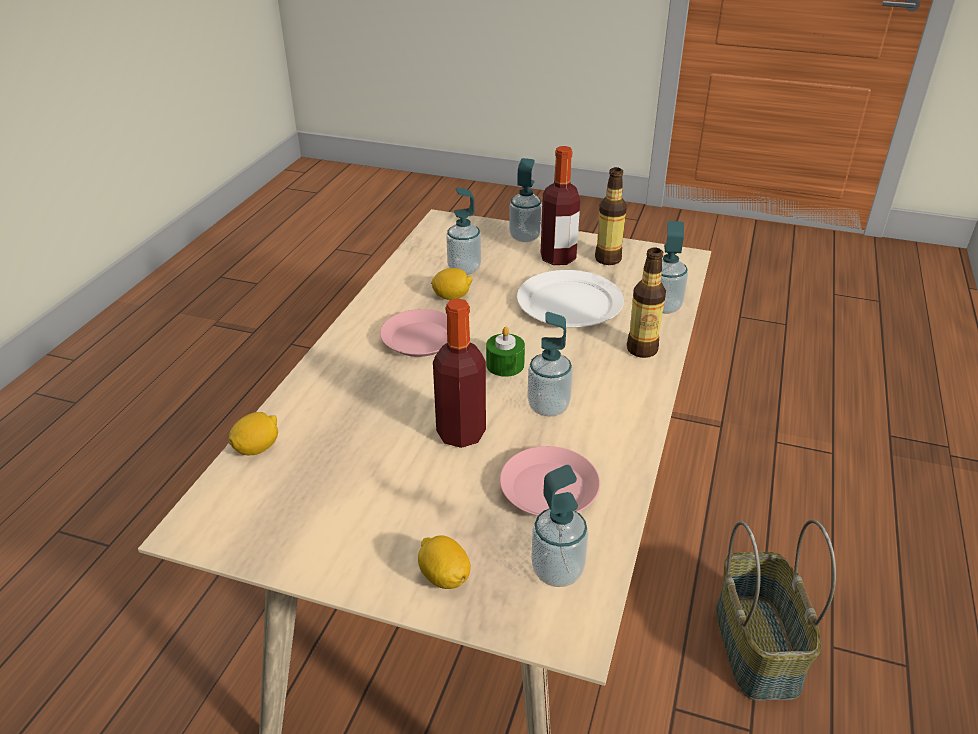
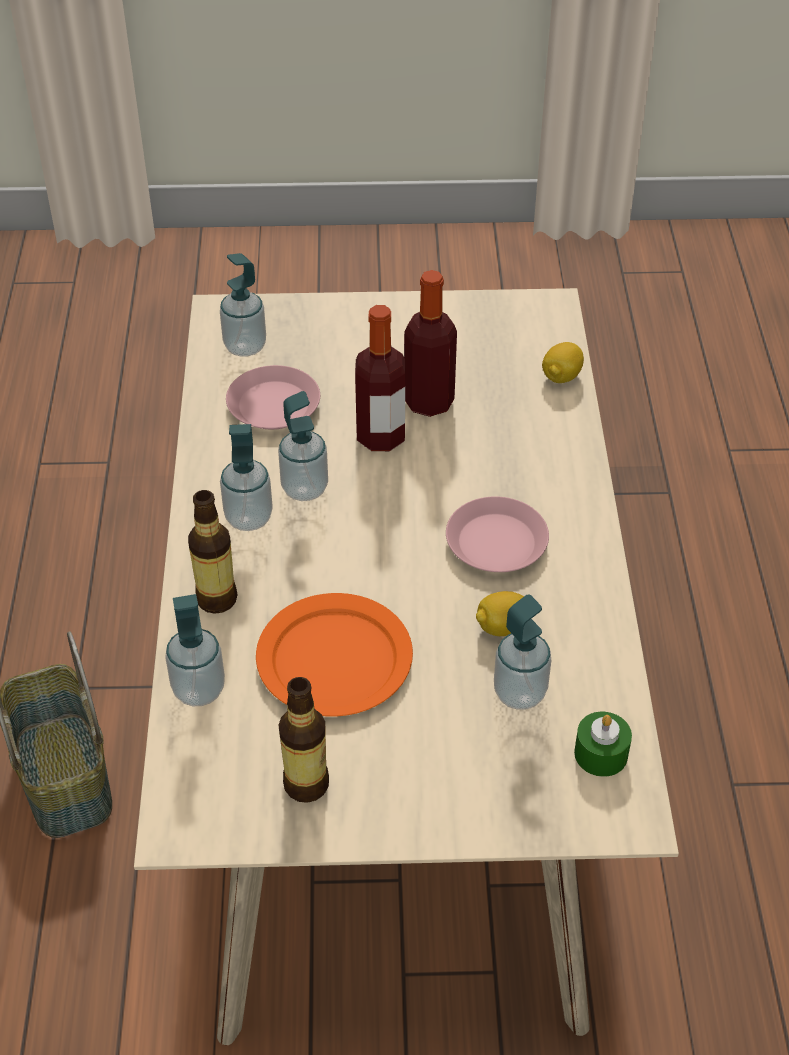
camera: 160 degrees right, 10 degrees up
(444, 577) = (330, 323): lemon -> none
(505, 365) = (375, 531): green candle -> green candle (601, 754)
(524, 237) = (466, 809): soap dispenser -> soap dispenser (248, 518)
(558, 258) = (388, 763): bottle -> bottle (429, 402)
(569, 303) = (335, 660): white plate -> orange plate

